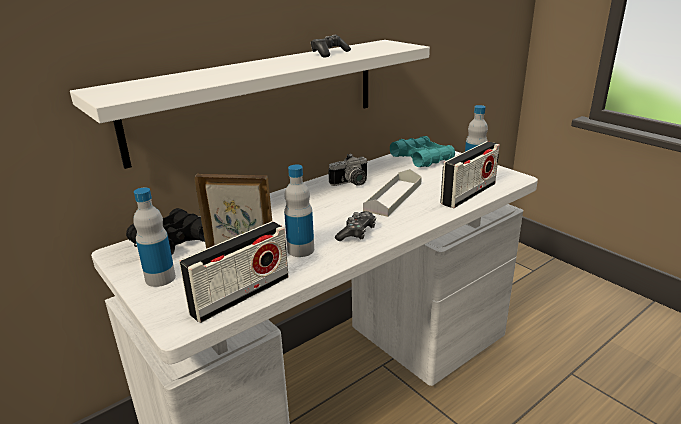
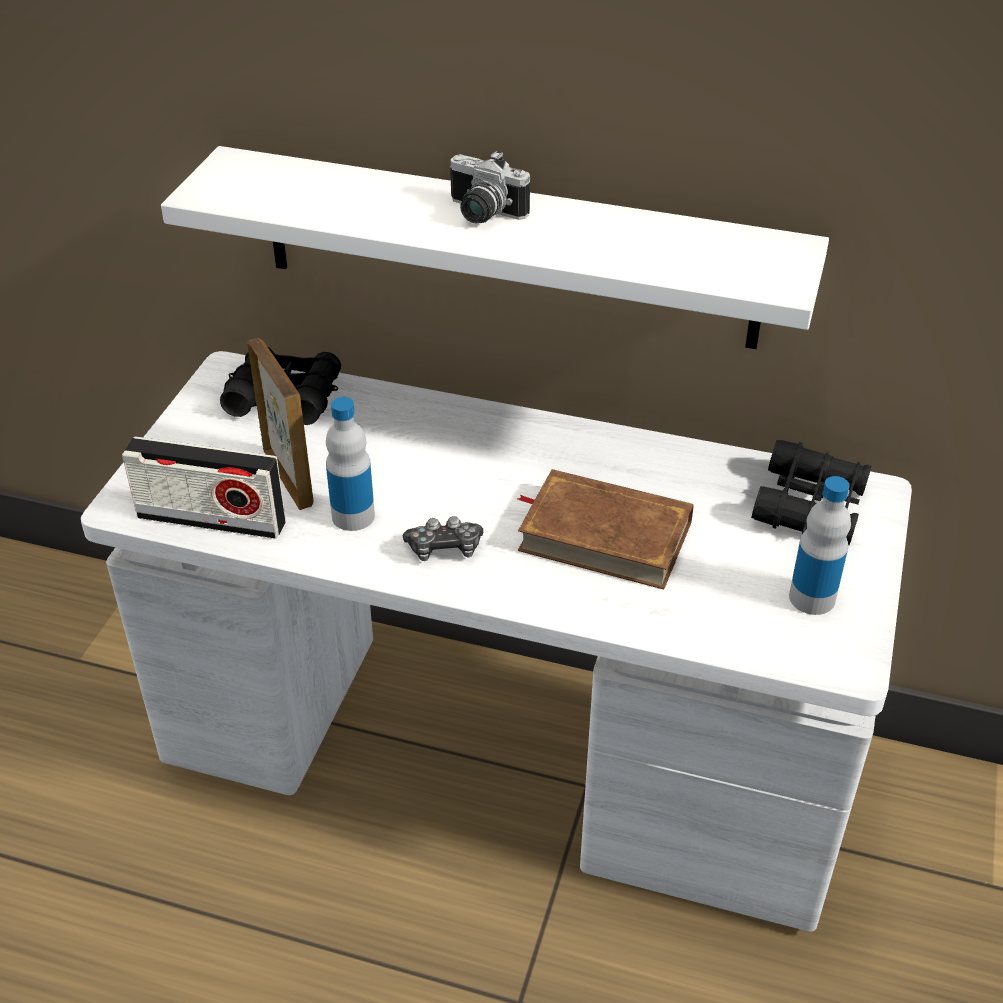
camera: 55 degrees right, 15 degrees up
(160, 278) = (200, 437): bottle -> none
(329, 53) = (621, 232): game controller -> none
(352, 183) = (610, 468): camera -> camera (481, 214)
(393, 197) = (605, 535): grey tray -> brown book
(421, 158) = (810, 505): turquoise binoculars -> black binoculars
(468, 194) = (706, 622): radio -> none

